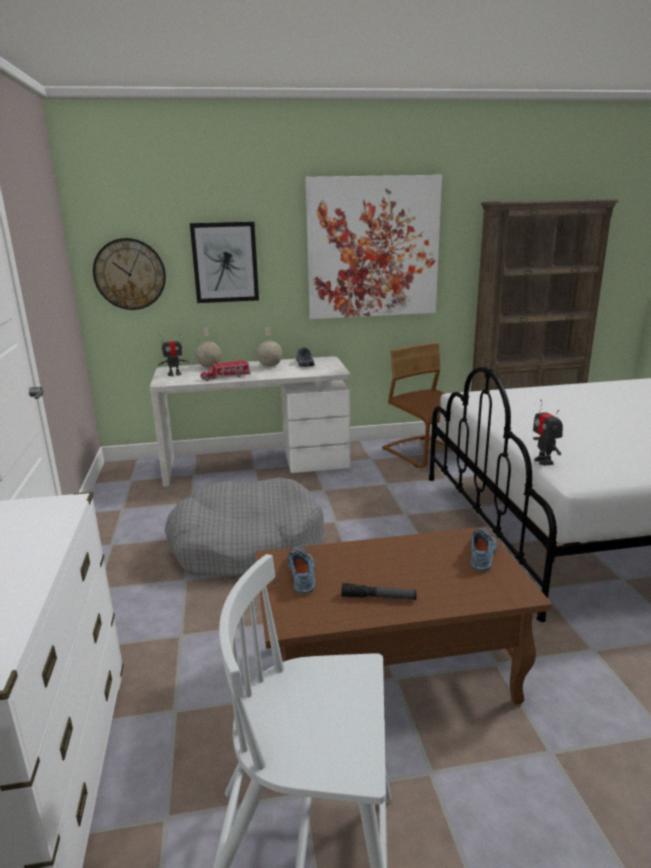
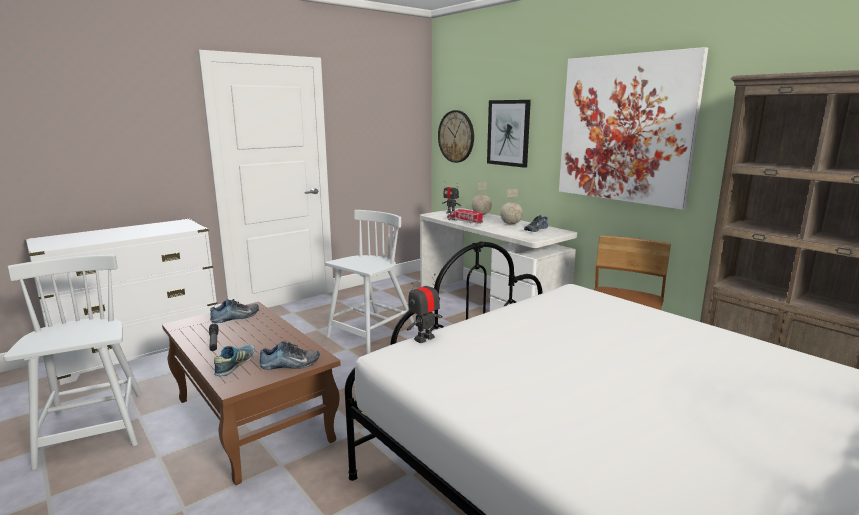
camera: 60 degrees right, 5 degrees down
(247, 545) = (371, 333): grey dog bed -> white chair
(466, 587) = (235, 365): none -> shoe

